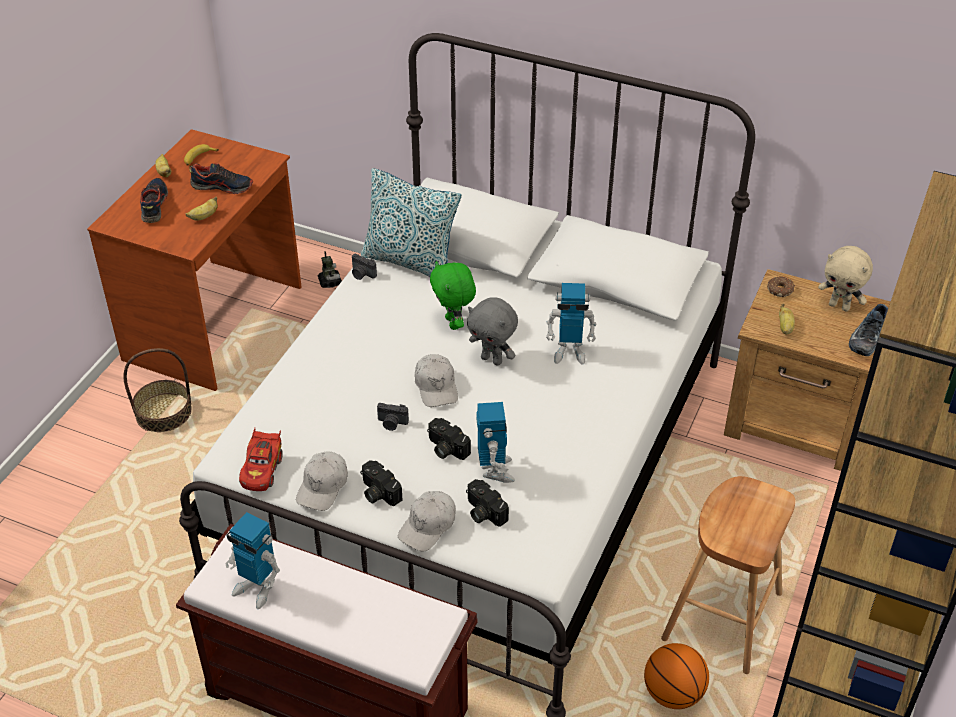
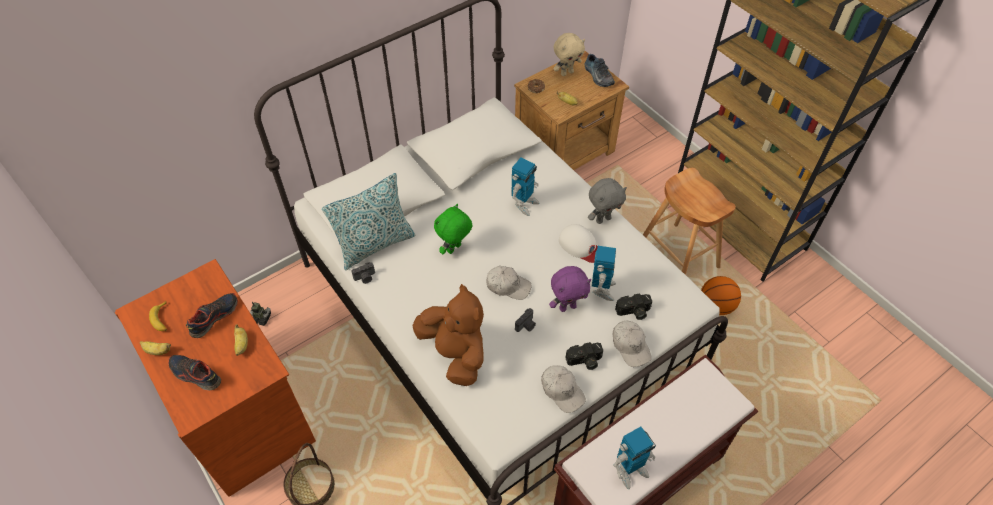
camera: 60 degrees left, 10 degrees up
(262, 469) = (523, 421): red toy car -> none
(314, 381) = (455, 353): none -> brown plush toy
(445, 448) = (567, 306): camera -> purple plush toy
(454, 323) = (454, 249): green plush toy -> green plush toy turned 120 degrees clockwise
(492, 359) = (503, 245): grey plush toy -> grey plush toy (603, 219)
(495, 470) = (602, 289): toy robot -> toy robot turned 75 degrees clockwise
(547, 426) = (580, 246): none -> white cap

